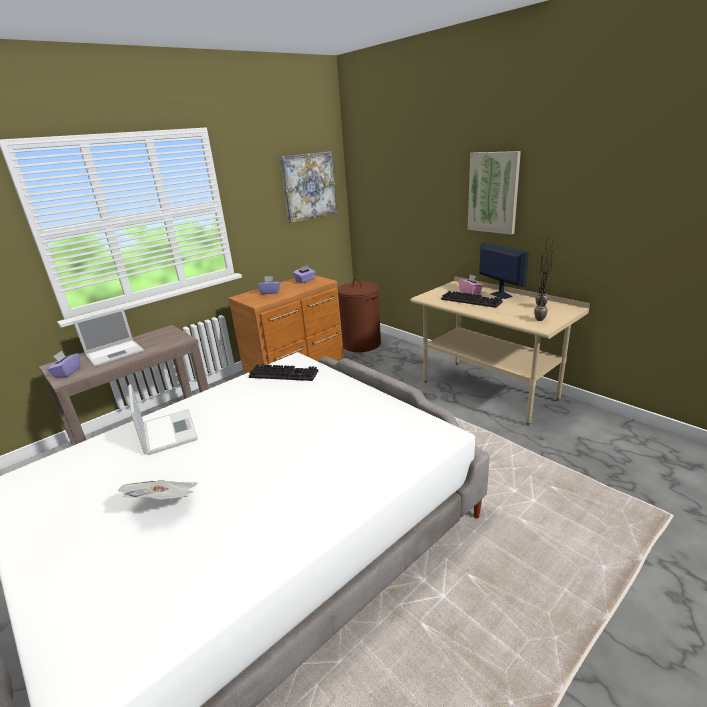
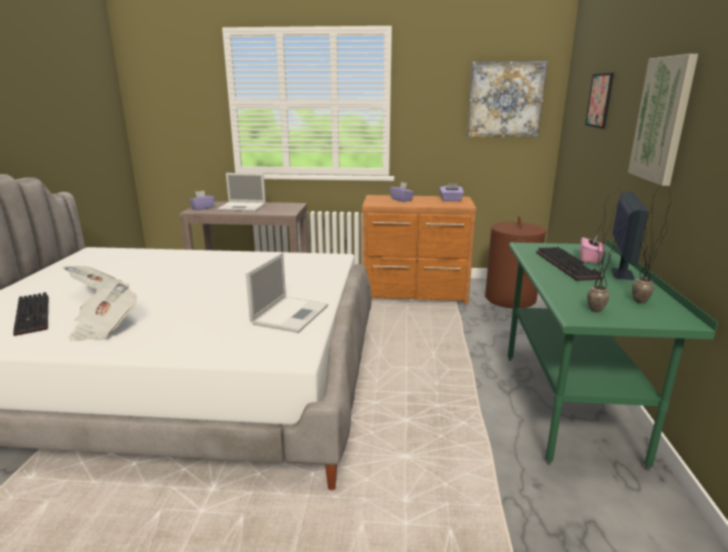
camera: 45 degrees right, 5 degrees down
(167, 431) = (182, 262): laptop -> laptop (291, 314)
(266, 518) = (105, 328): none -> newspaper
(285, 374) = (309, 263): keyboard -> keyboard (34, 315)
(405, 180) = (599, 100): none -> picture
(488, 390) = (568, 405): beige desk -> green desk

